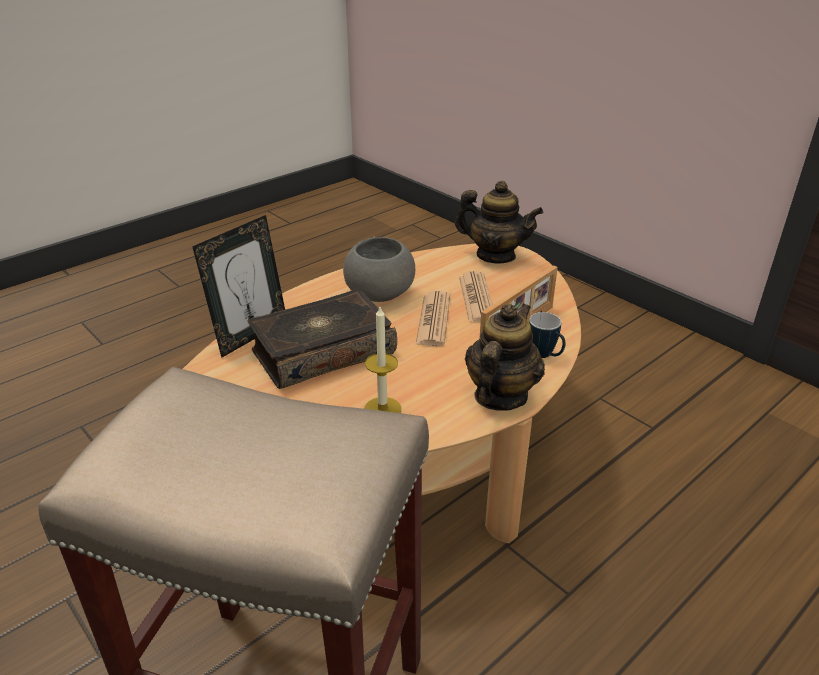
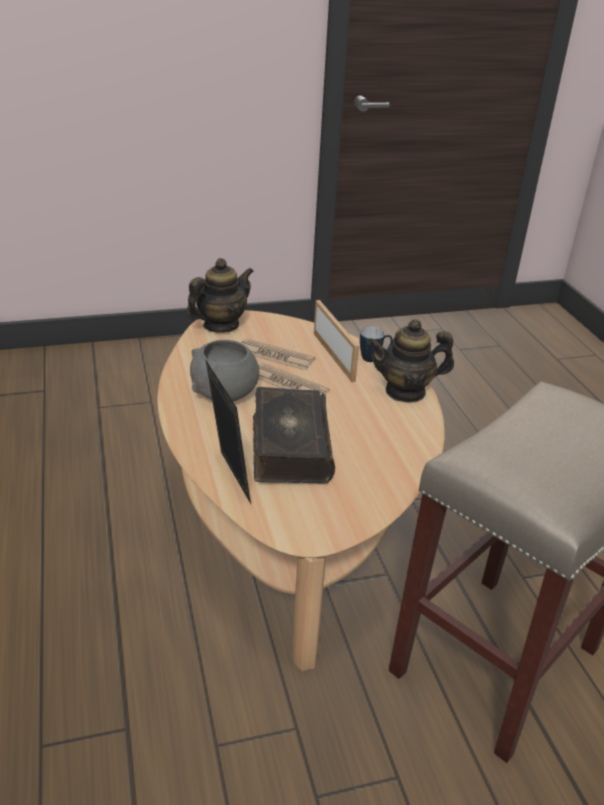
camera: 65 degrees left, 0 degrees up
(382, 409) = (387, 442): candle -> none
(500, 396) = (405, 391): teapot -> teapot turned 60 degrees counterclockwise

